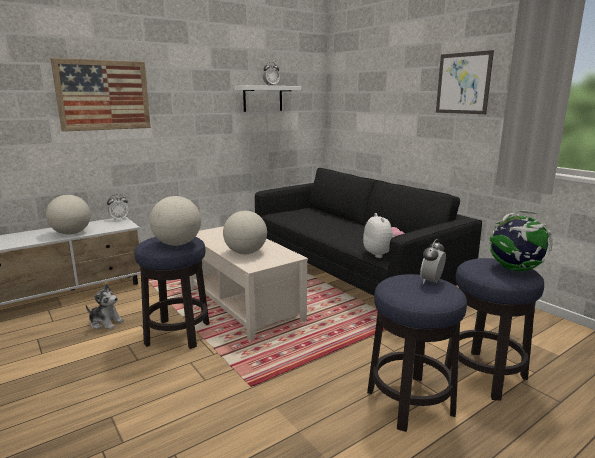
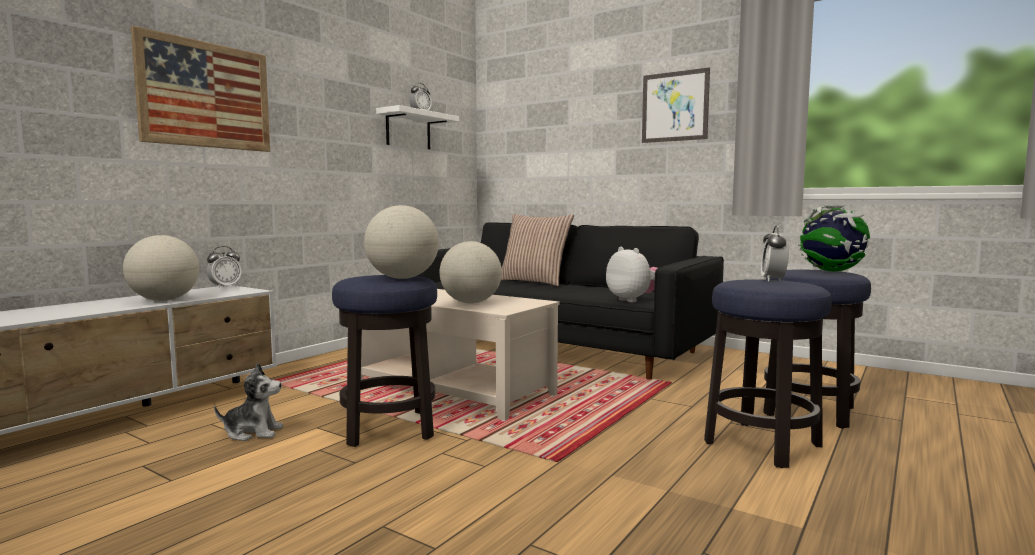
camera: 20 degrees left, 10 degrees down
(340, 219) = (534, 282): none -> pillow

